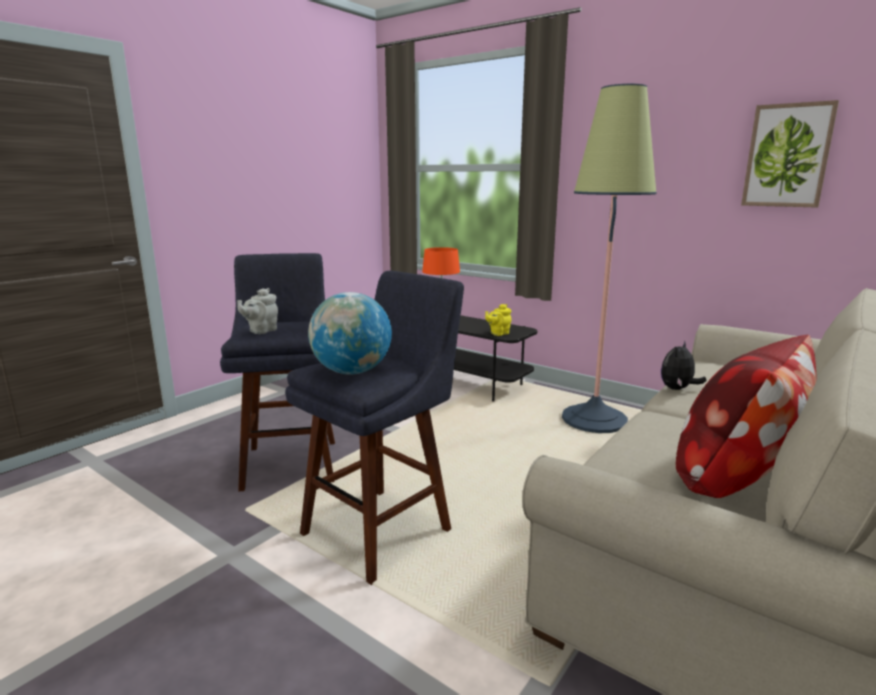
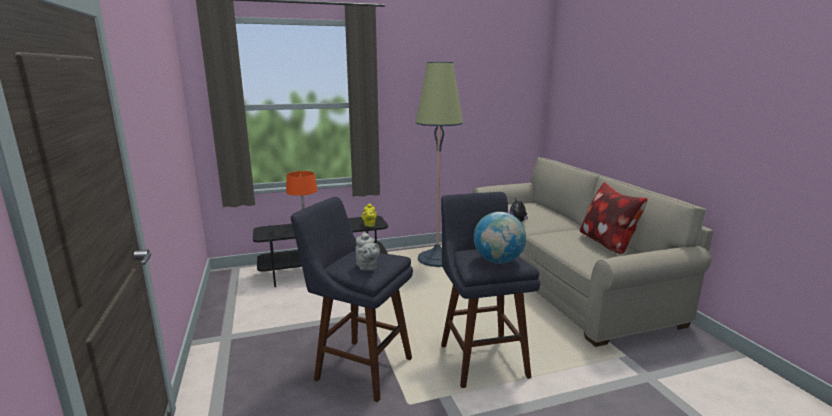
camera: 55 degrees left, 0 degrees up
(787, 156) = (492, 97): picture -> none

